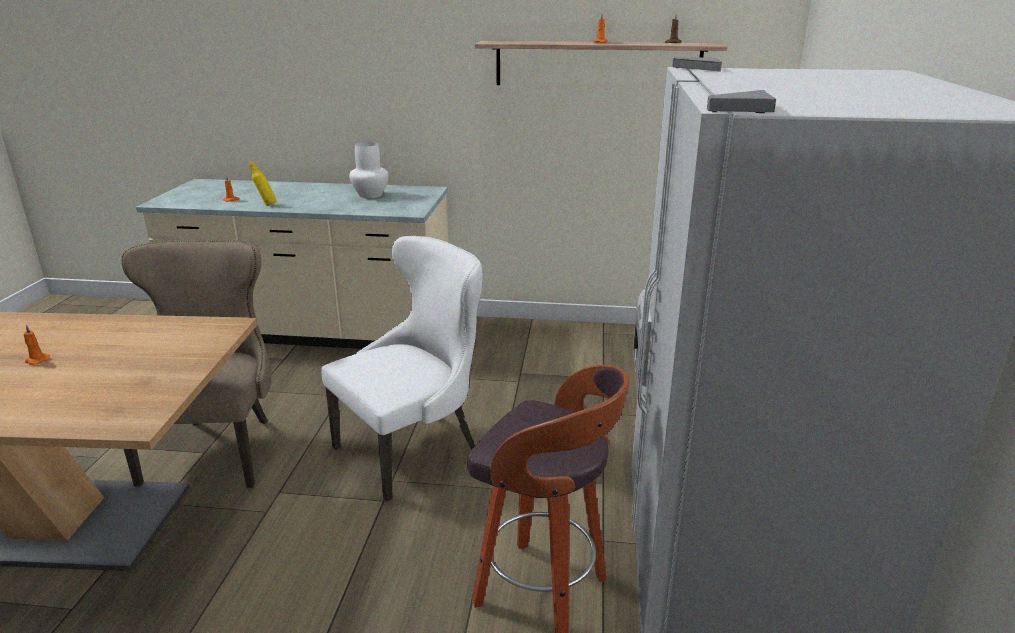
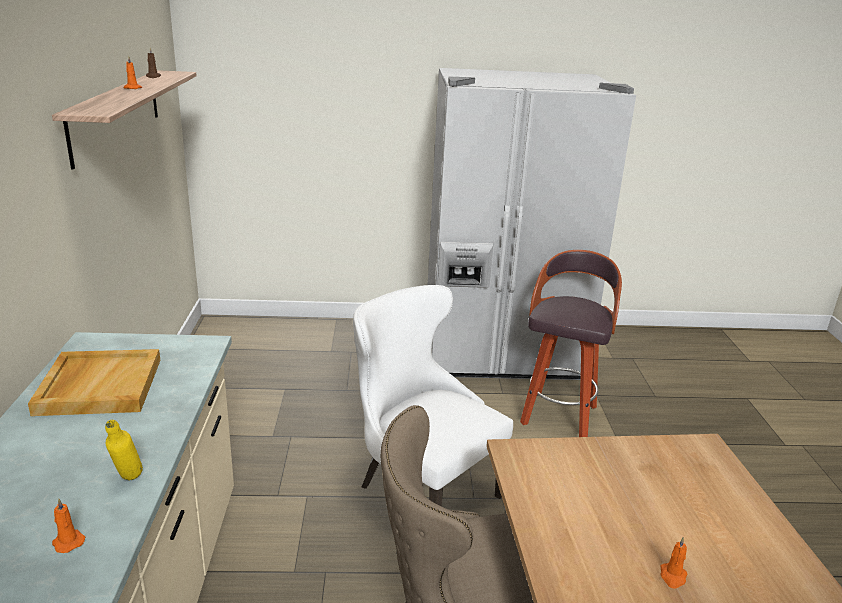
camera: 100 degrees left, 0 degrees up
(371, 195) = (99, 385): white vase -> beige tray

